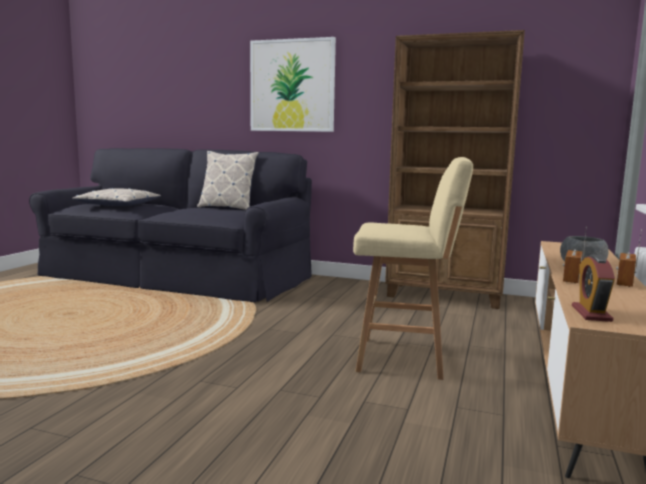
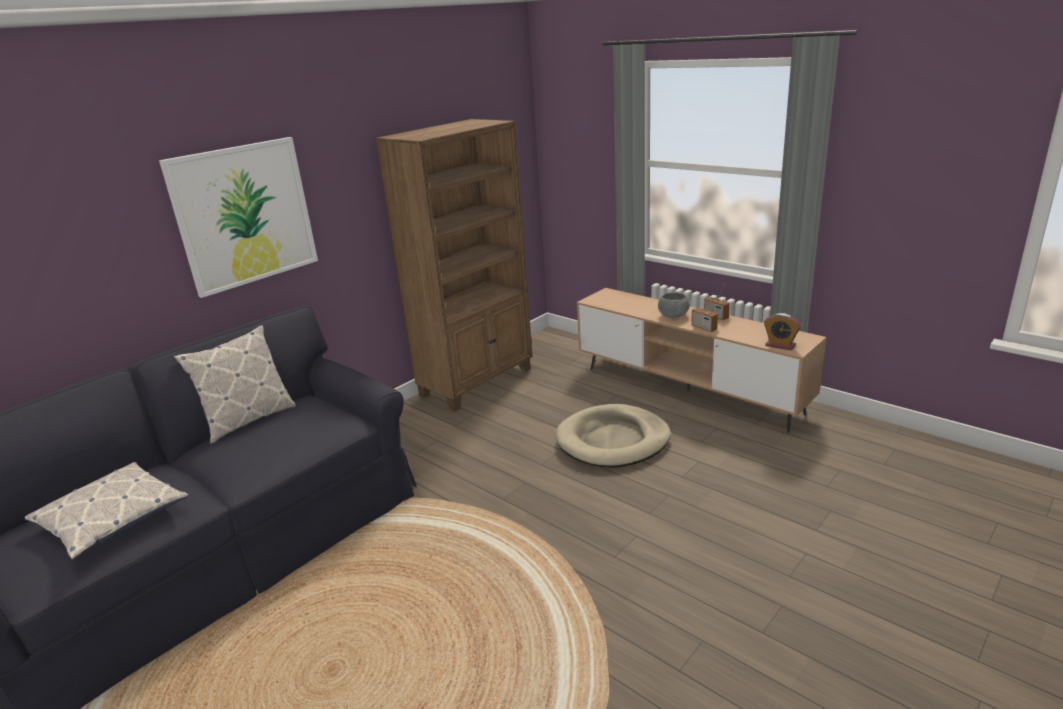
camera: 65 degrees left, 15 degrees up
(404, 358) = (613, 440): beige stool -> beige dog bed

